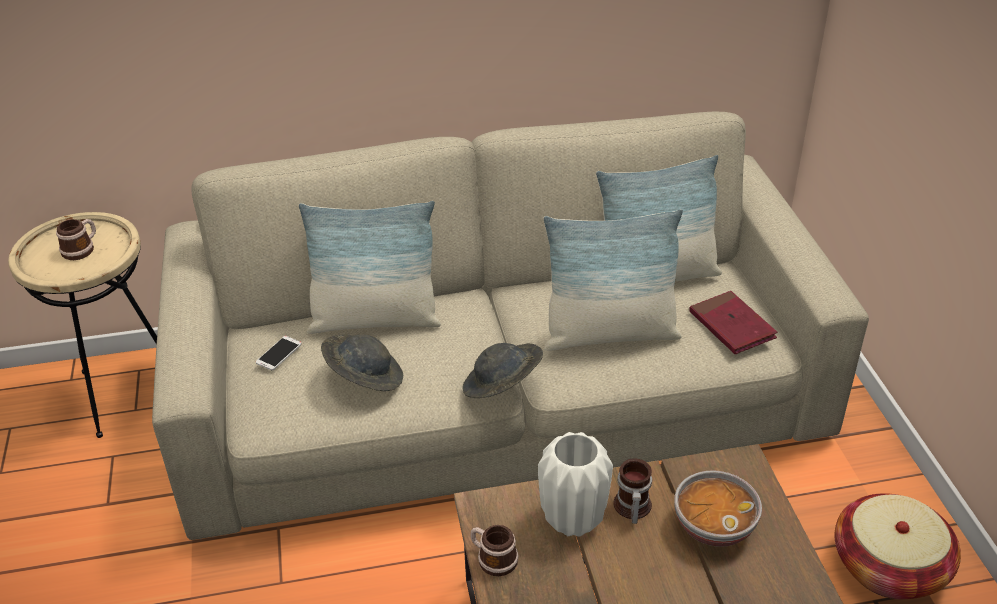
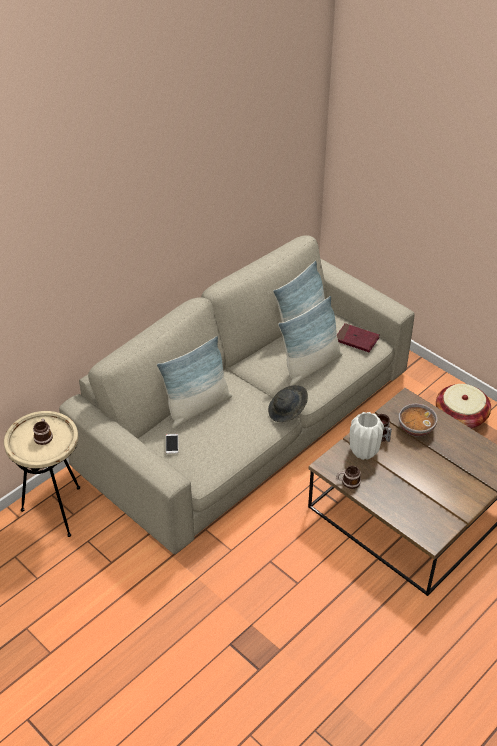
camera: 35 degrees left, 5 degrees up
(364, 377) = (225, 435): grey hat -> none

